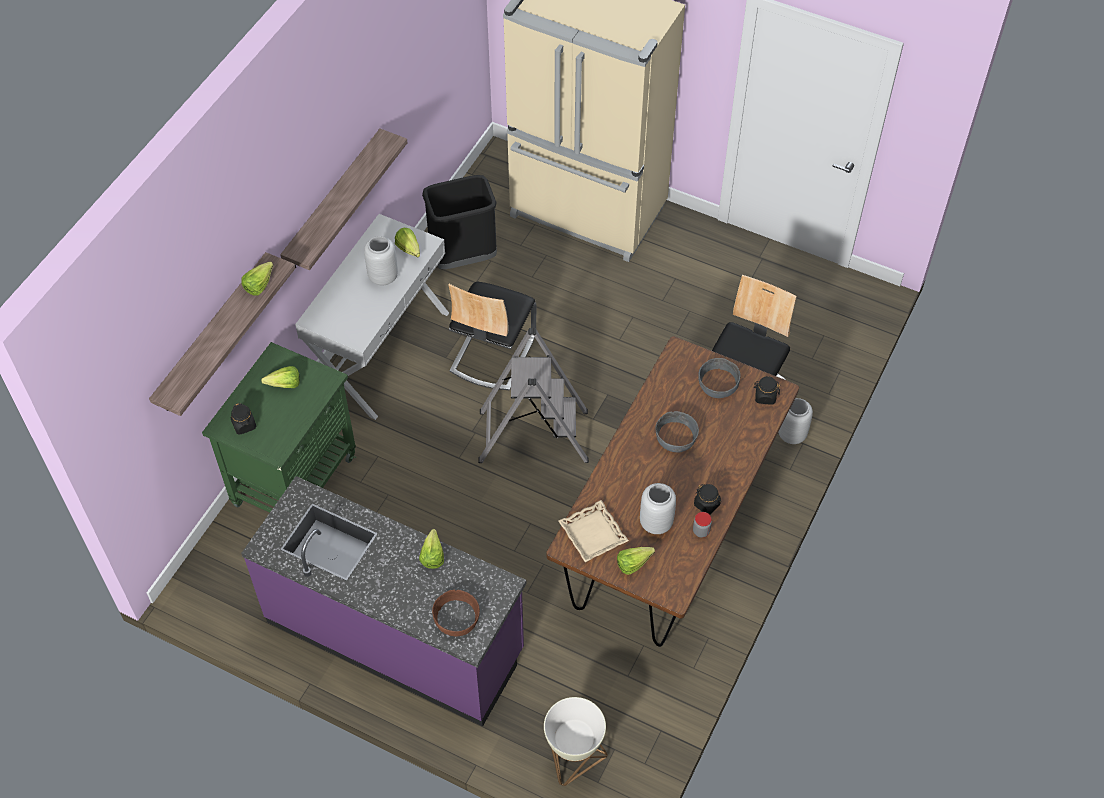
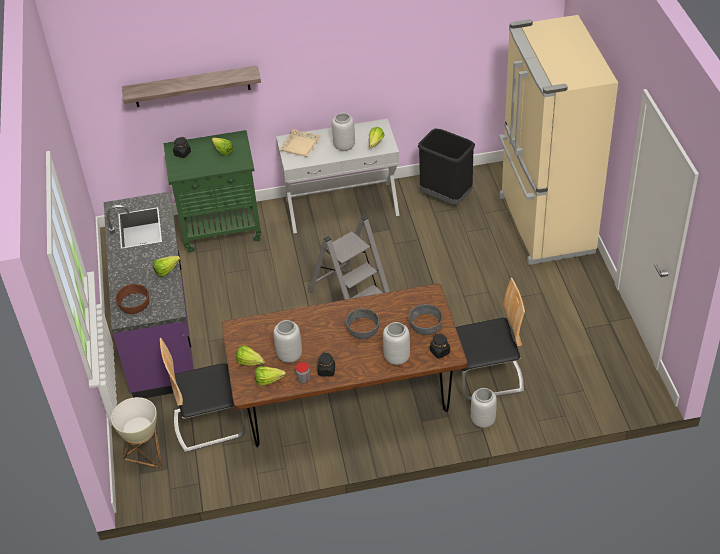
camera: 55 degrees right, 10 degrees down
(262, 283) = (234, 76): lettuce -> lettuce (271, 381)
(333, 202) = (339, 78): shelf -> none
(492, 353) = (390, 250): chair -> chair (209, 423)
(593, 534) = (254, 333): beige tray -> beige tray (300, 146)
(741, 436) = (396, 358): none -> grey vase

